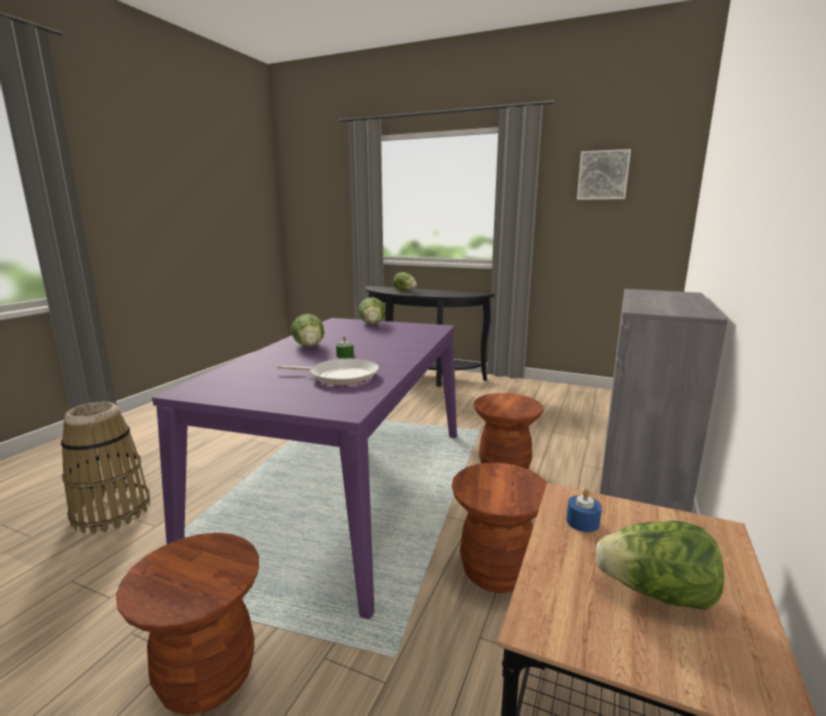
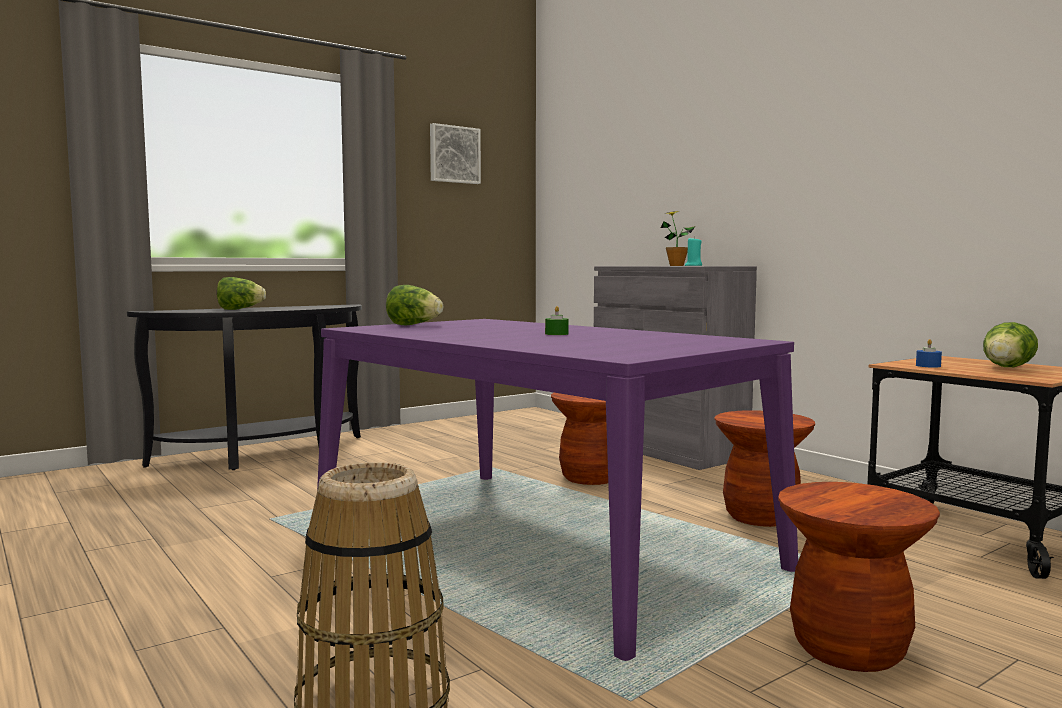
camera: 60 degrees left, 10 degrees down
(310, 347) = (486, 336): lettuce -> none
(340, 376) = (641, 337): frying pan -> none
(663, 306) = (693, 265): none -> turquoise candle
(684, 300) = (676, 265): none -> potted plant

